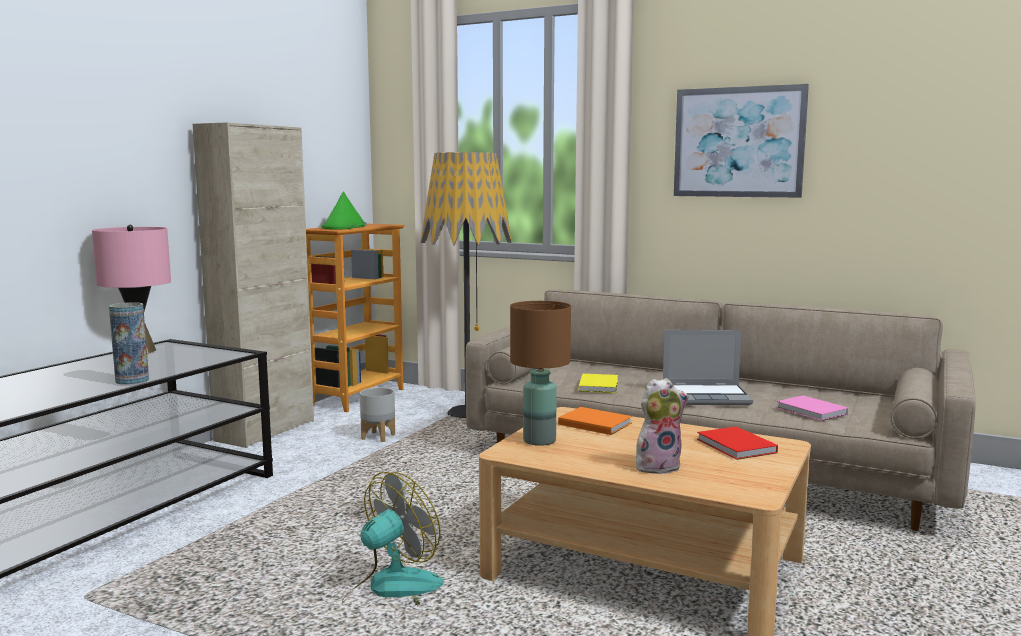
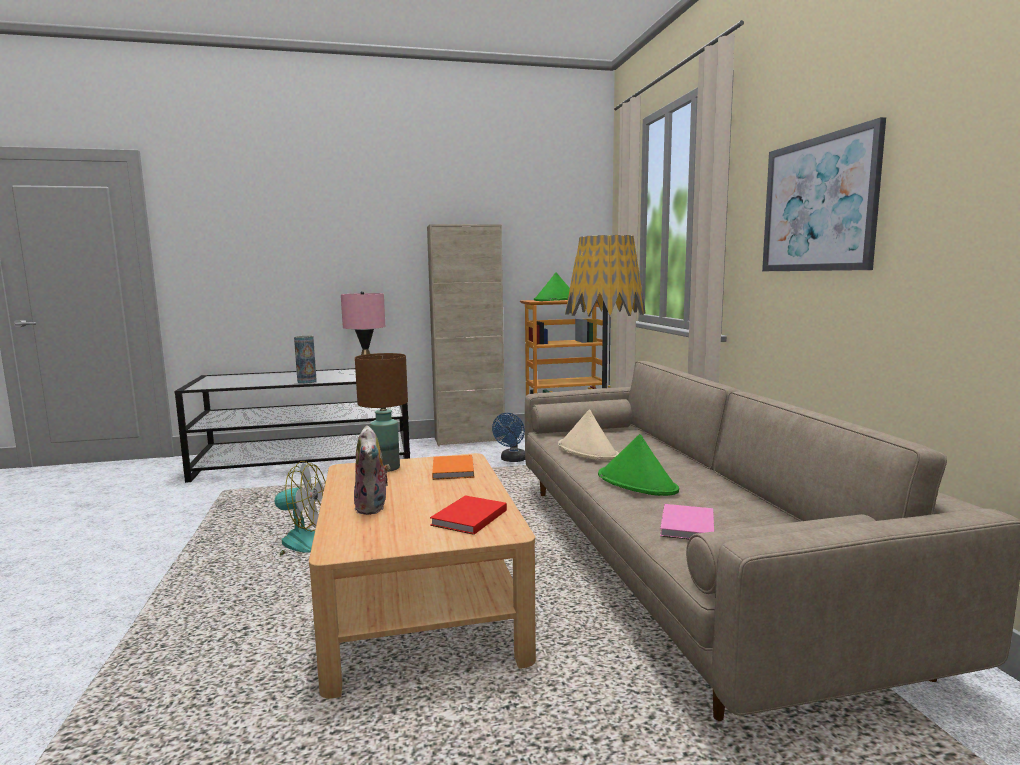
camera: 50 degrees right, 0 degrees up
(378, 436) = (512, 460): grey planter -> blue fan
(599, 385) = (588, 451): yellow book -> beige hat
(658, 466) = (373, 507): plush toy -> plush toy turned 45 degrees clockwise
(706, 396) = (637, 483): laptop -> green hat

